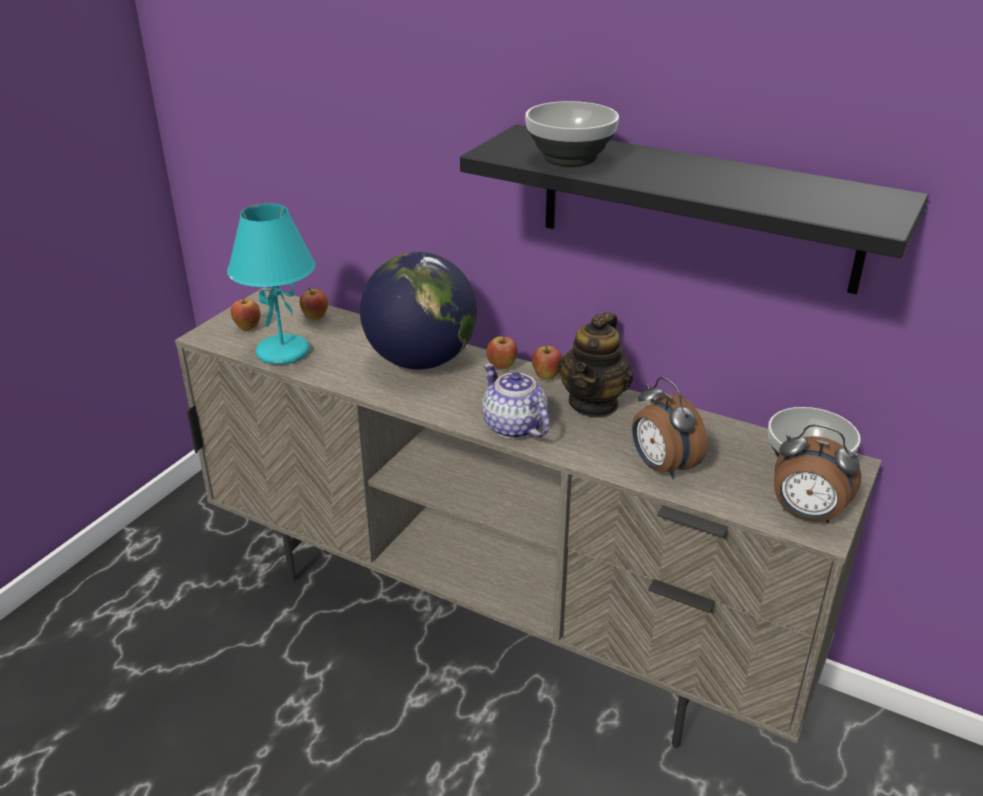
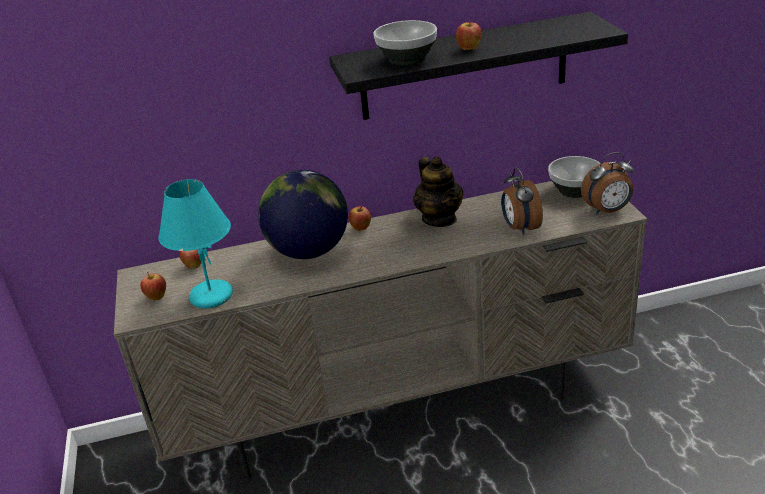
camera: 40 degrees left, 0 degrees up
(514, 427) = (421, 253): teapot -> none
(546, 377) = (393, 220): apple -> apple (469, 49)
(661, 467) = (520, 228): alarm clock -> alarm clock turned 60 degrees clockwise

